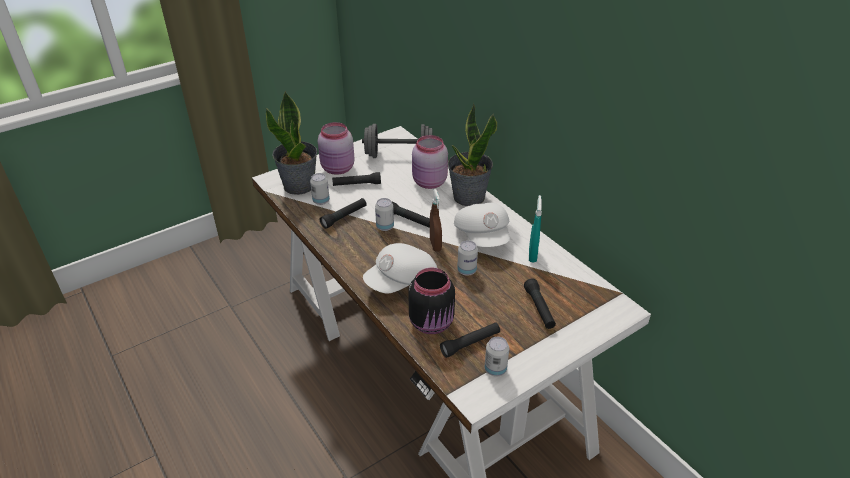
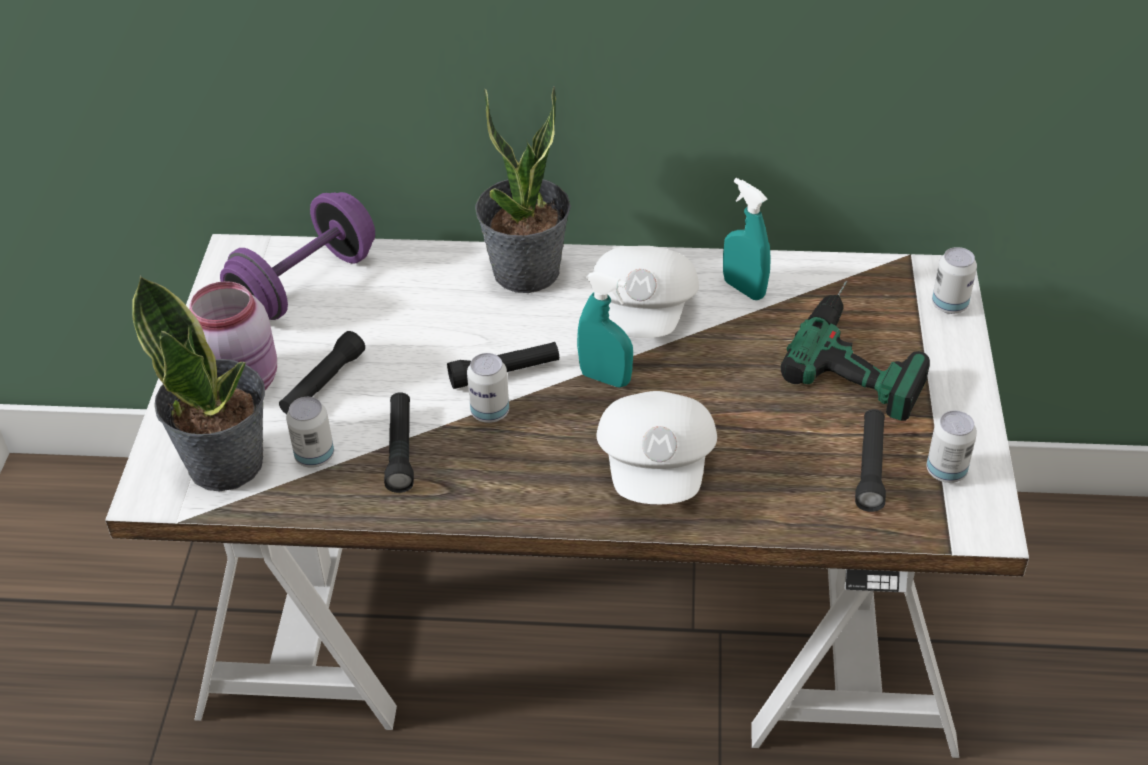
camera: 50 degrees left, 5 degrees up
(399, 155) = (304, 285): grey dumbbell -> purple dumbbell
(429, 183) = (432, 293): pink jar -> none
(432, 323) = (787, 485): black jar -> none
(435, 245) = (605, 378): brown spray bottle -> turquoise spray bottle
(466, 271) = (706, 379): can -> can (949, 305)
(483, 236) = (644, 314): white cap -> white cap turned 75 degrees clockwise
(539, 308) = (865, 352): black flashlight -> power drill

